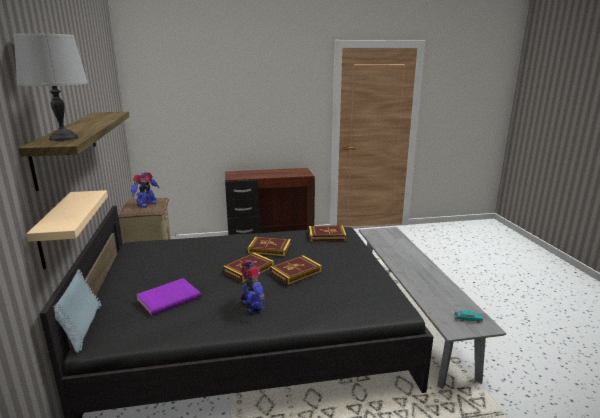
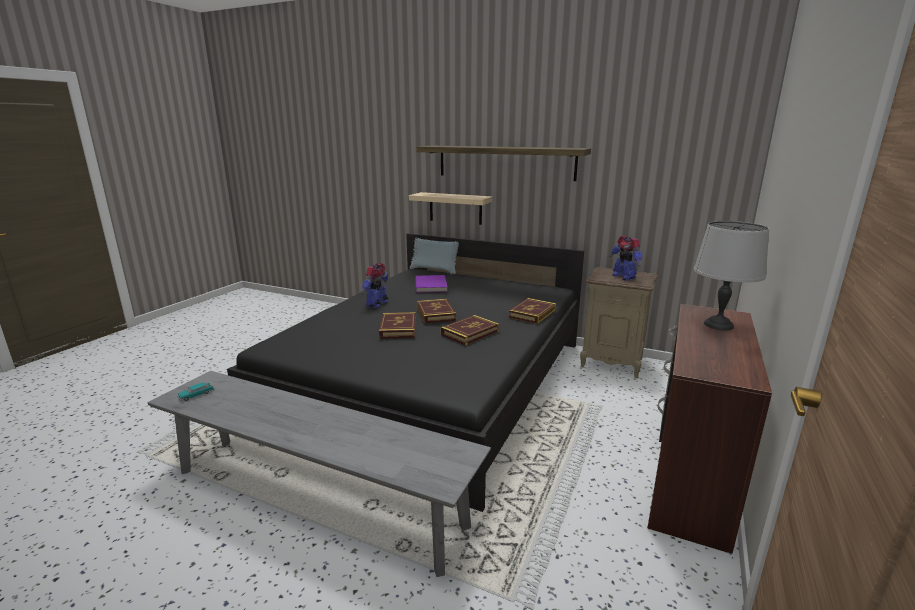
camera: 125 degrees right, 0 degrees up
(63, 138) = (446, 146): grey table lamp -> grey table lamp (717, 325)
(252, 306) = (377, 304): toy robot -> toy robot turned 105 degrees clockwise
(327, 236) = (460, 373): book -> book (532, 313)

